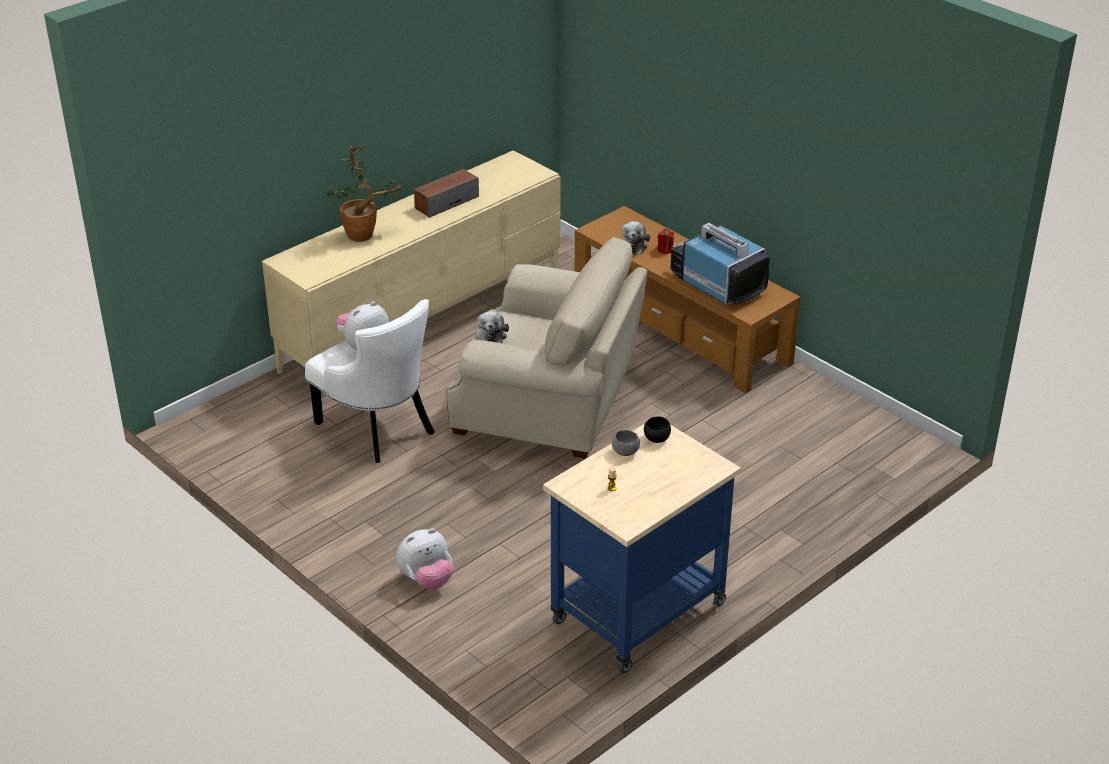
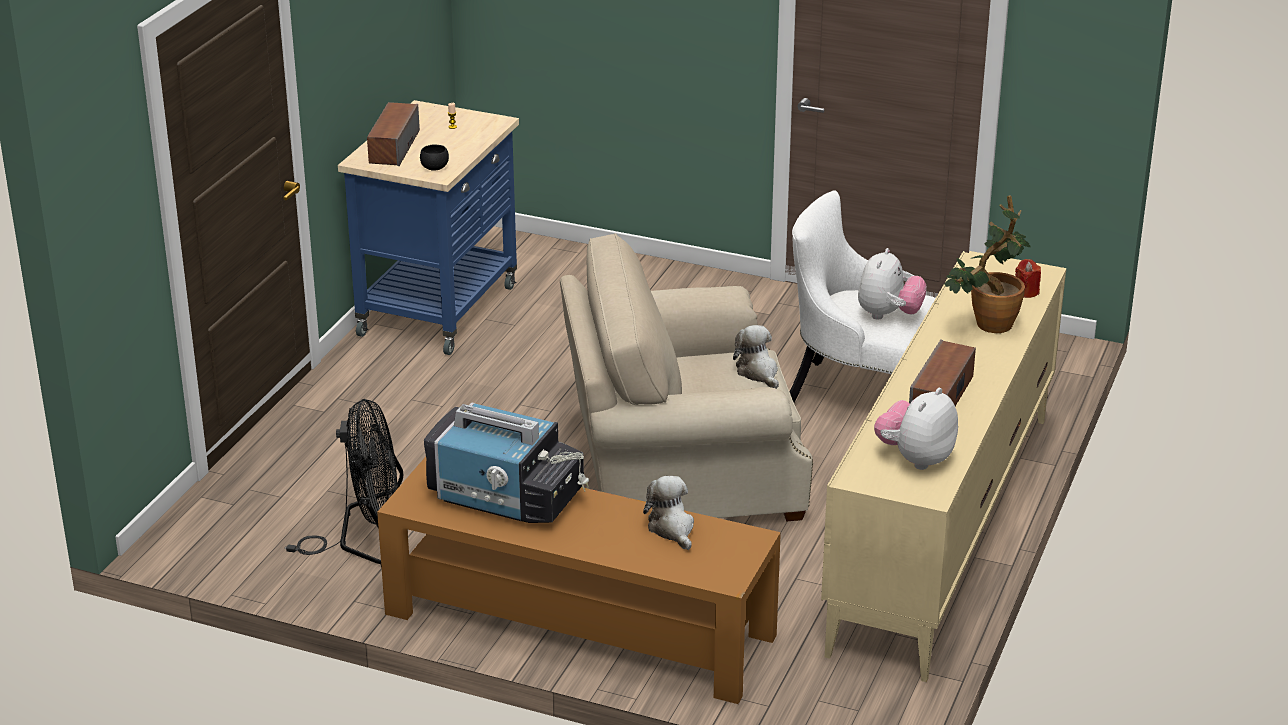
camera: 155 degrees right, 5 degrees down
(426, 580) = (661, 287): plush toy -> plush toy (915, 458)
(625, 452) = (458, 152): grey bowl -> none
(665, 250) = (618, 533): red candle -> red candle (1026, 292)
(679, 476) = (394, 146): none -> speaker
(787, 420) = (363, 532): none -> black fan

